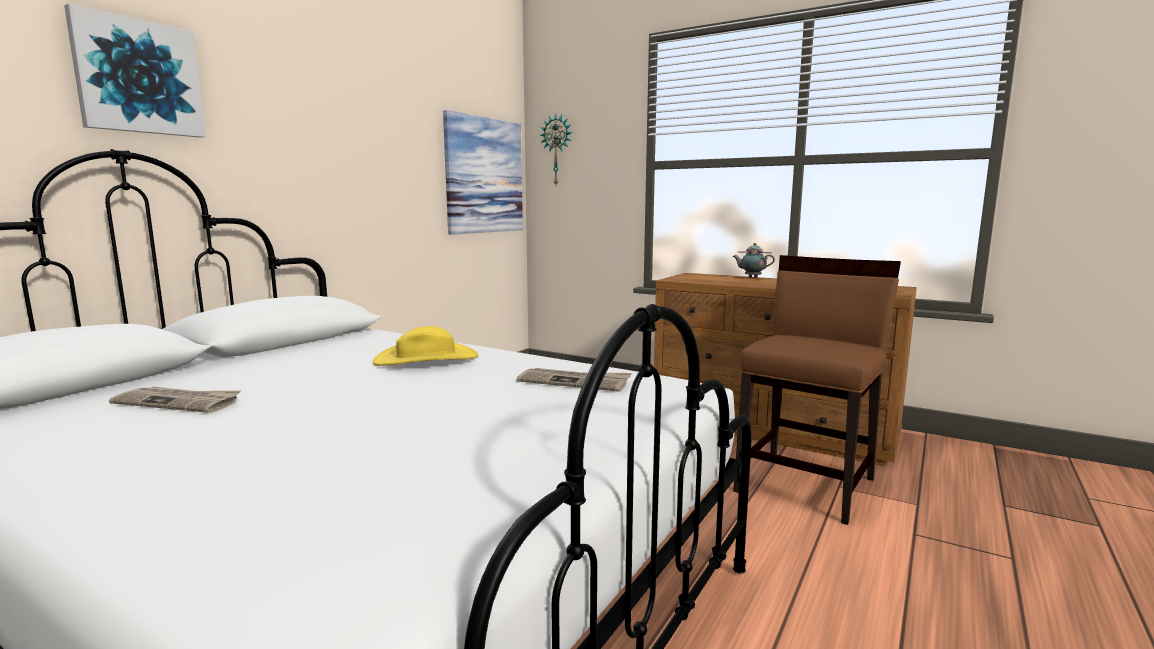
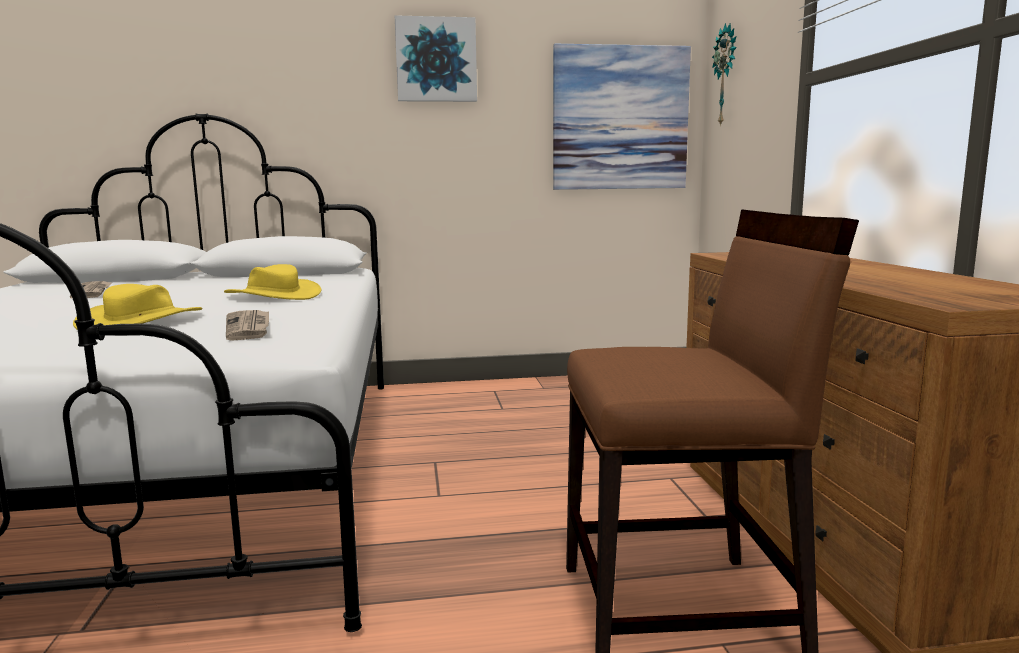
camera: 50 degrees right, 0 degrees up
(138, 77) = (227, 56): picture -> picture (436, 60)
(458, 403) = (142, 321): none -> yellow hat
(751, 277) = (858, 261): teapot -> none

